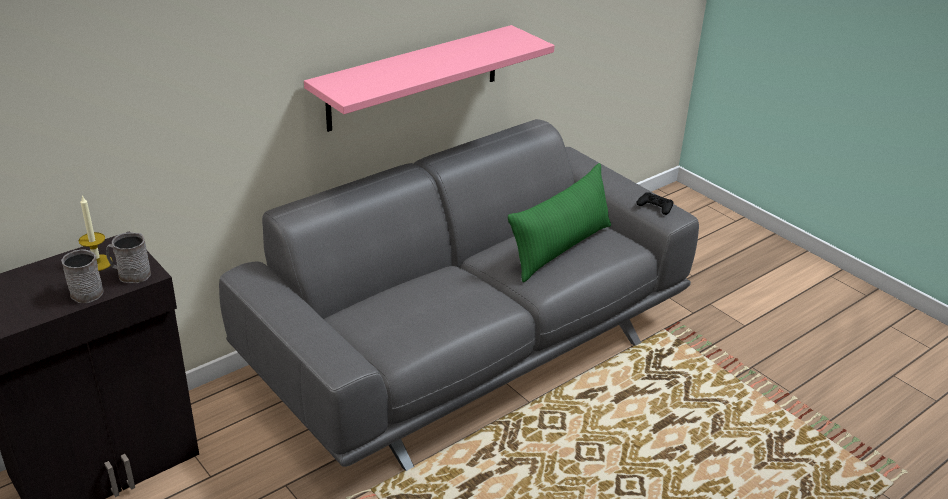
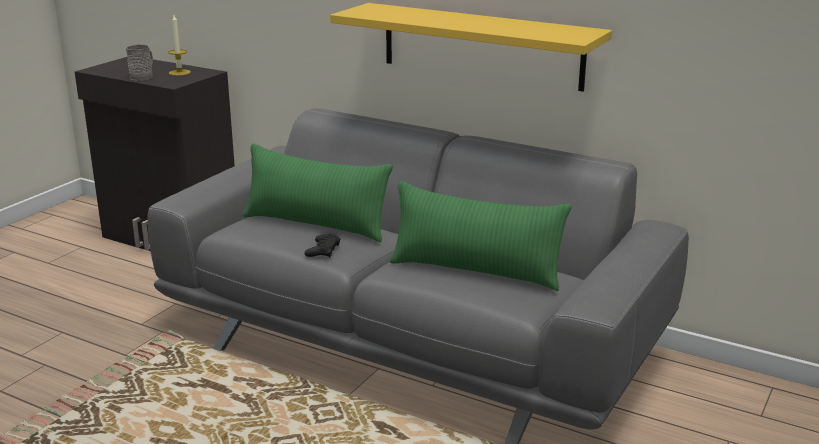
camera: 70 degrees right, 10 degrees down
(130, 274) = (170, 81): grey mug -> none
(414, 77) = (481, 46): pink shelf -> yellow shelf
(414, 303) = (316, 225): none -> green pillow
(655, 206) = (599, 292): black game controller -> black game controller (323, 250)

